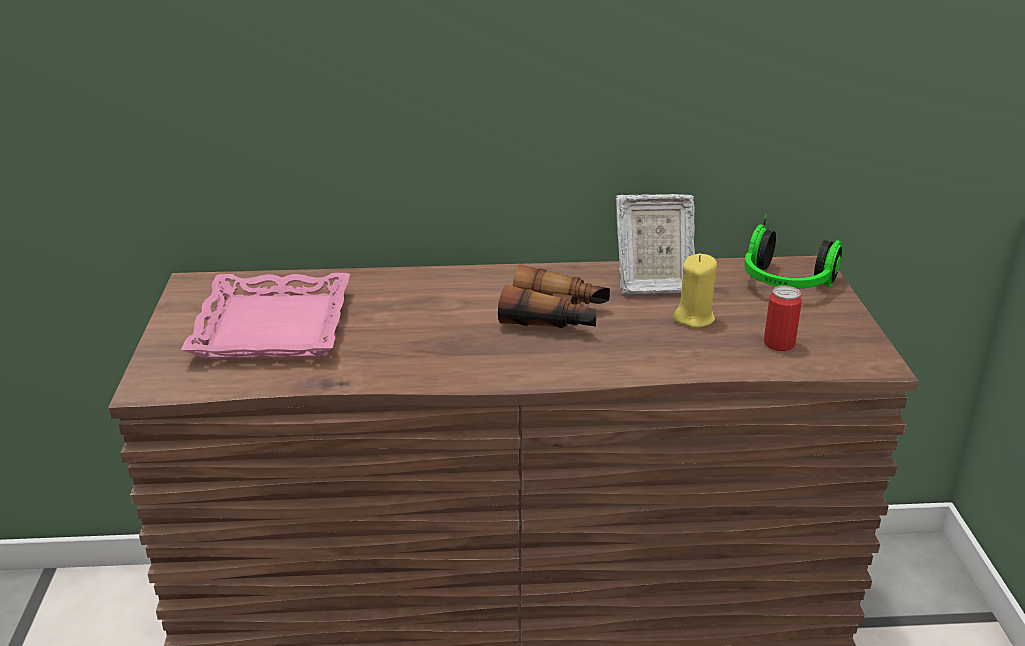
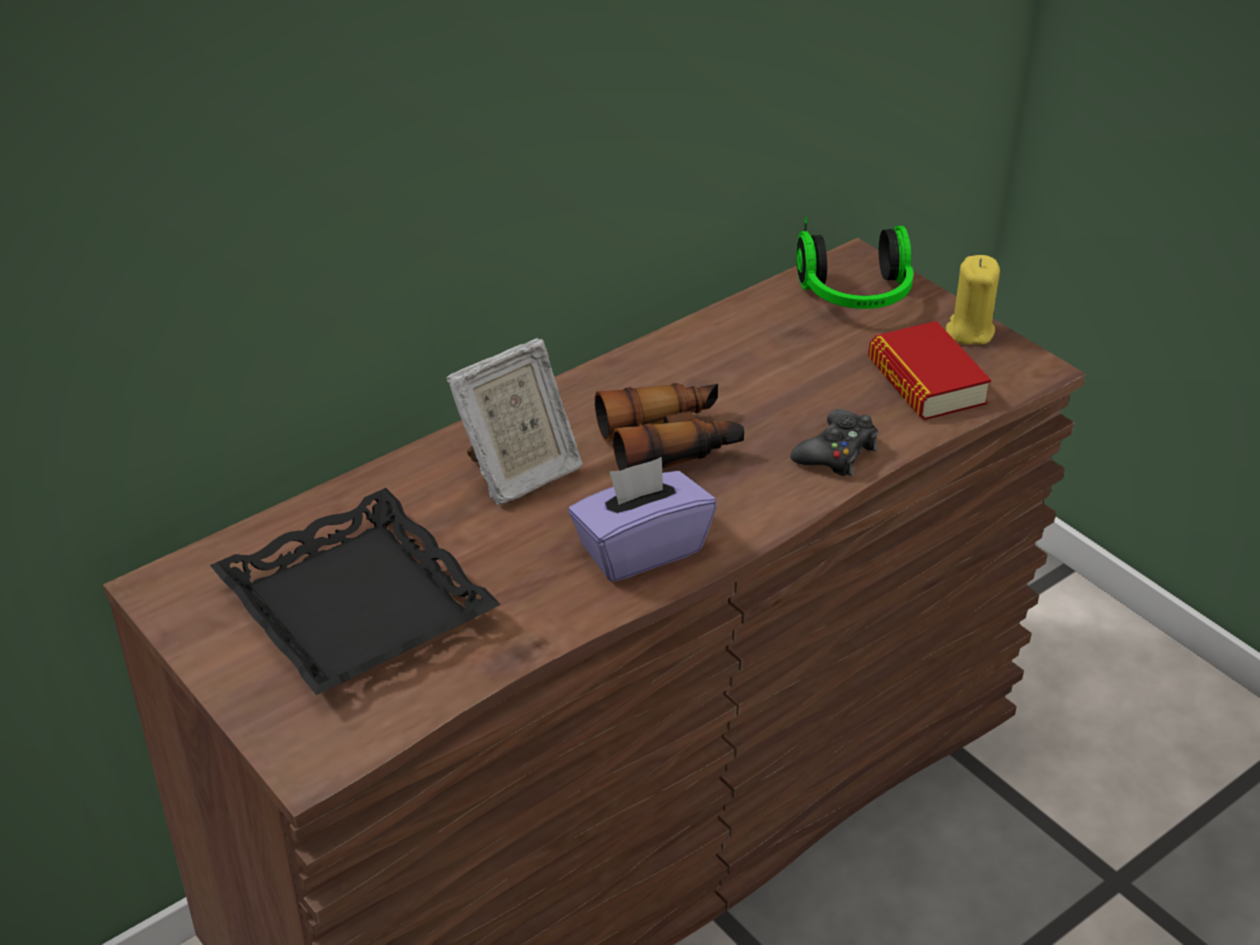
camera: 35 degrees left, 10 degrees up
(274, 327) = (358, 605): pink tray -> black tray
(465, 361) = (640, 549): none -> purple tissue box
(652, 284) = (724, 353): picture frame -> picture frame (519, 472)
(661, 359) = (837, 453): none -> black game controller
(694, 318) = (813, 383): yellow candle -> yellow candle (969, 331)
(779, 344) = (926, 382): can -> book

